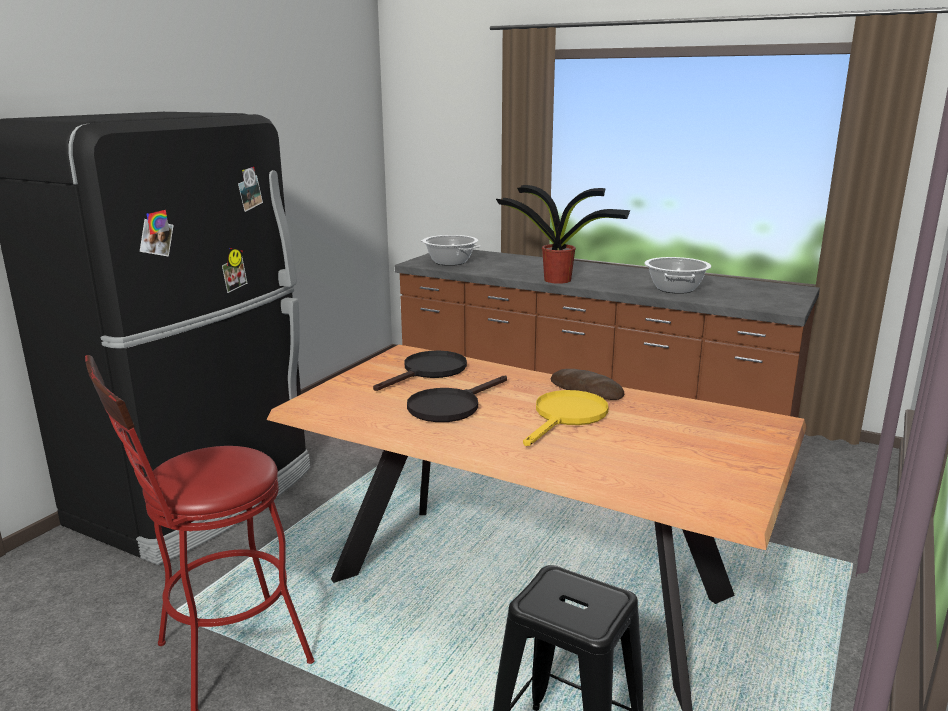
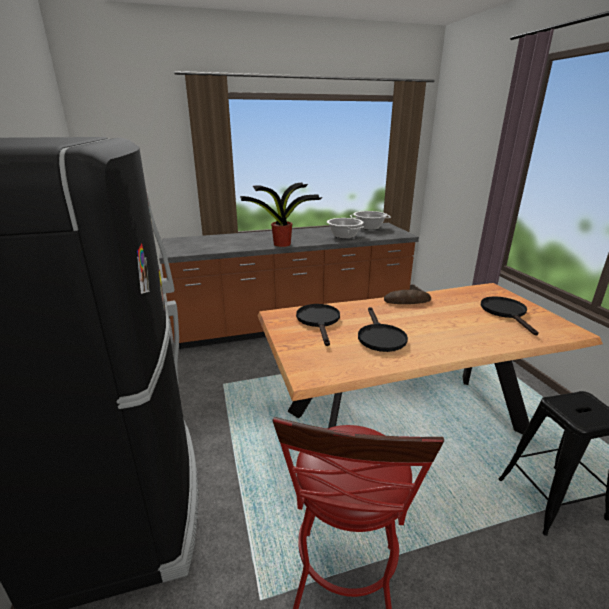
camera: 45 degrees left, 5 degrees up
(450, 262) = (193, 248): cooking pot -> cooking pot (369, 227)
(567, 417) = (434, 318): yellow frying pan -> none
(693, 451) = (506, 313): none -> black frying pan

